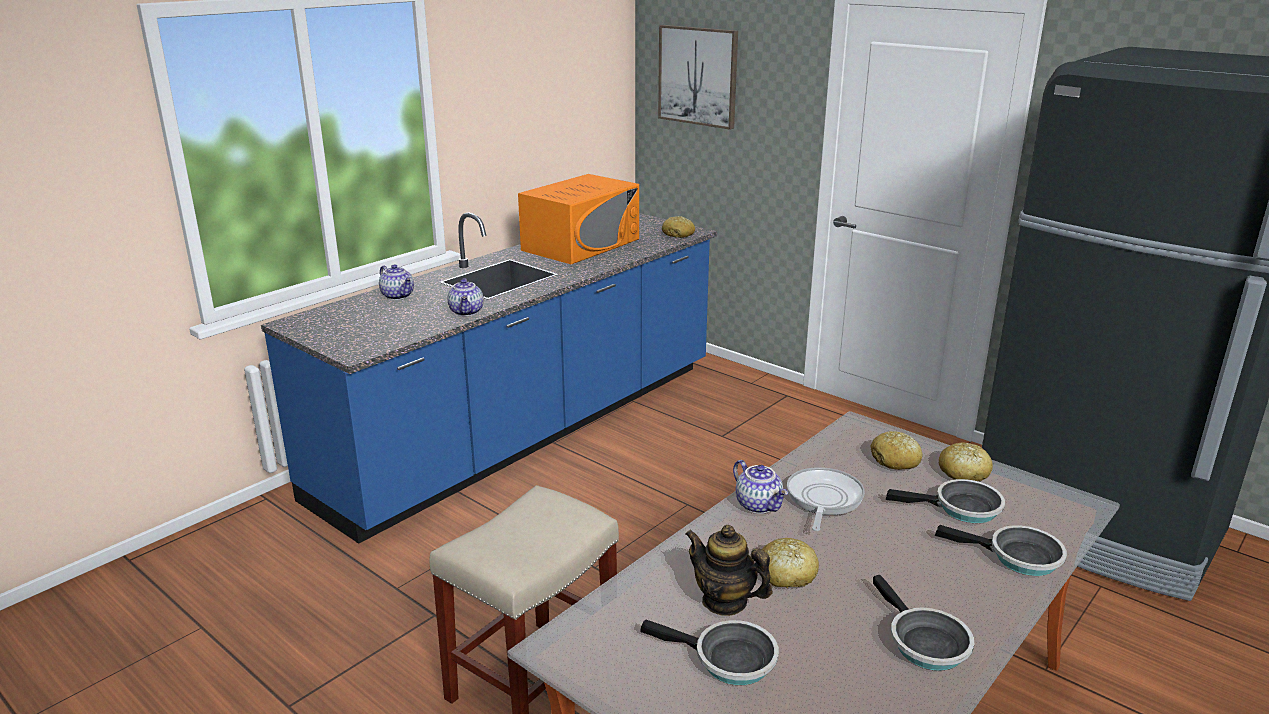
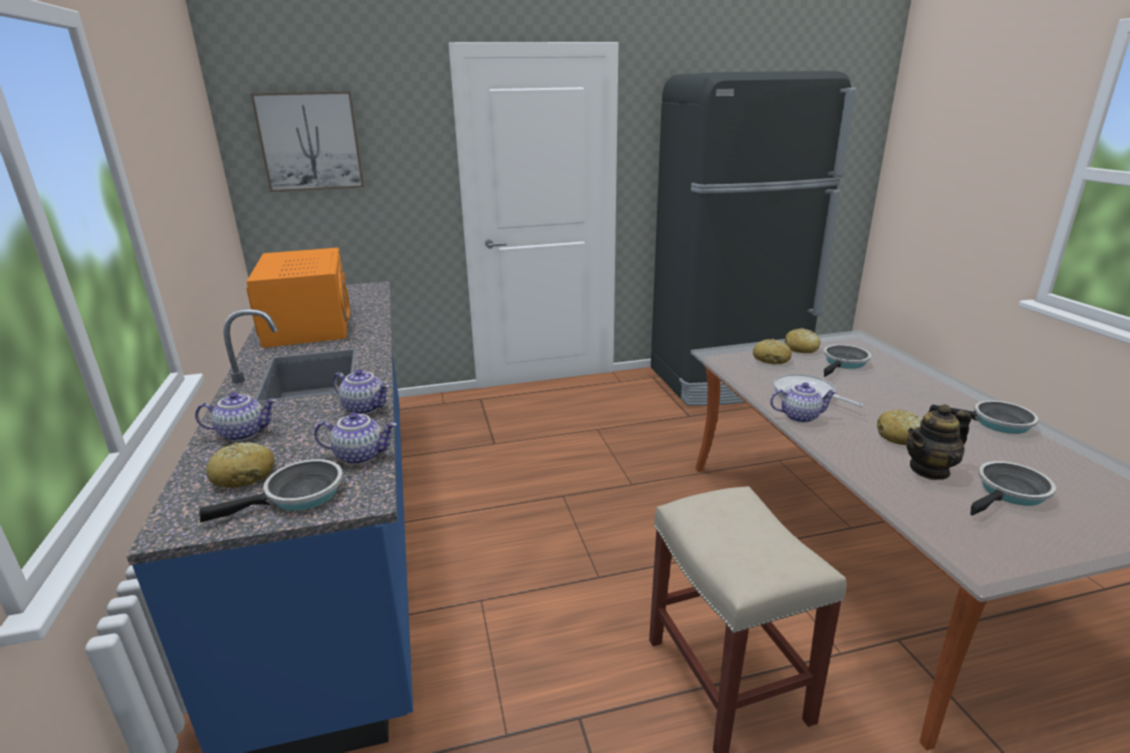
camera: 55 degrees left, 0 degrees up
(403, 334) = (361, 455): none -> teapot
(678, 234) = (368, 291): bread -> bread (244, 475)
(1018, 557) = (908, 369): frying pan -> frying pan (298, 496)

